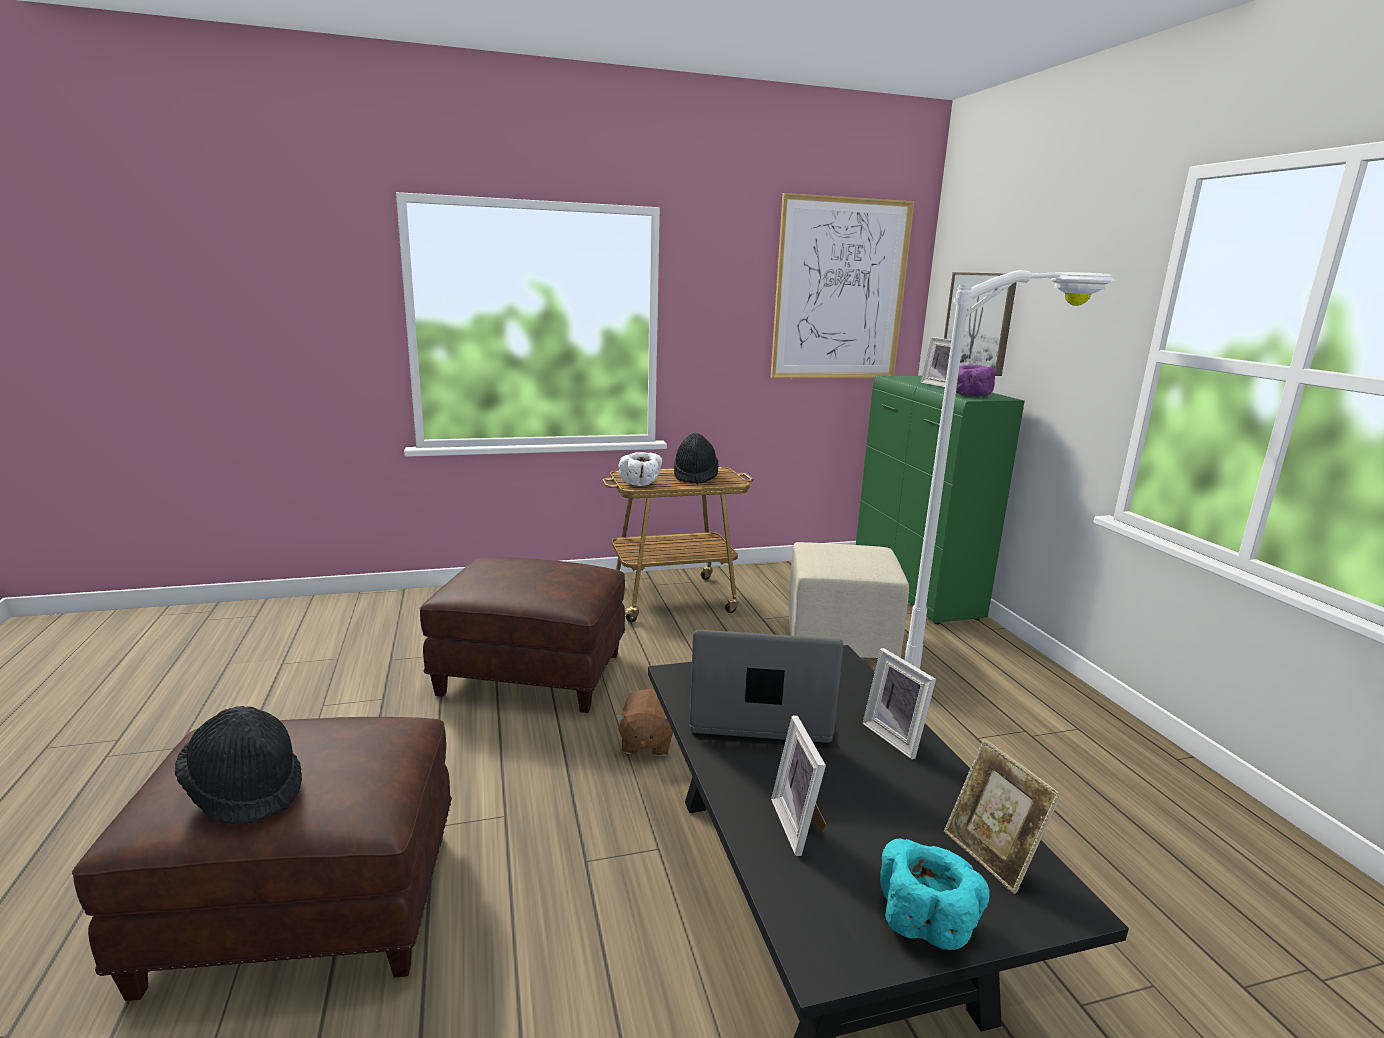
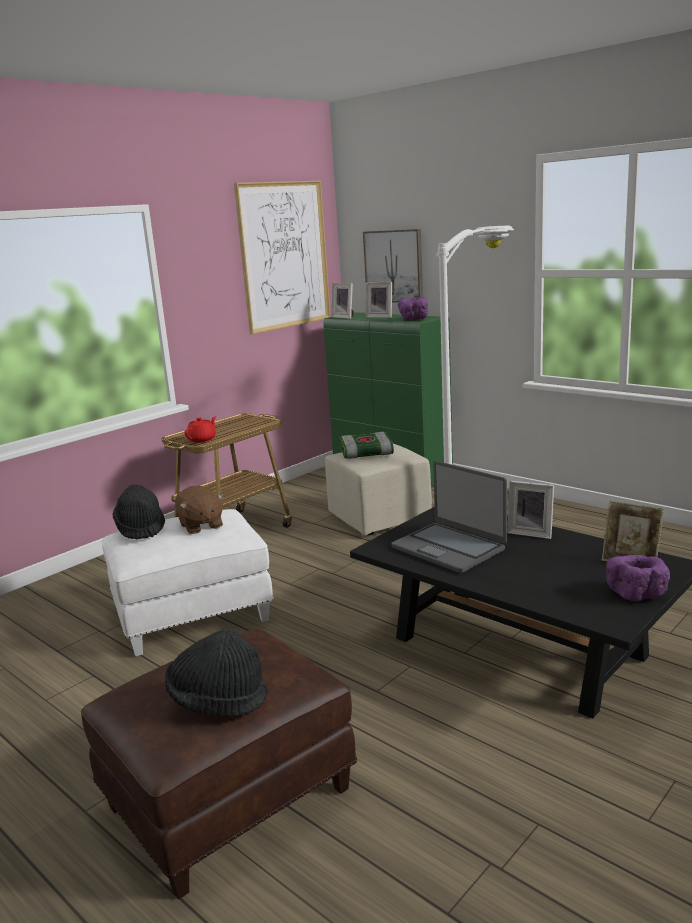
camera: 30 degrees left, 0 degrees up
(533, 673) = (194, 614): brown ottoman -> white ottoman
(641, 483) = (202, 439): white bowl -> red teapot
(646, 742) = (331, 620): brown plush toy -> brown plush toy (200, 525)
(695, 477) = (232, 425): black hat -> black hat (141, 528)
(760, 712) = (449, 548): laptop -> laptop turned 105 degrees counterclockwise
(800, 825) = (539, 584): picture frame -> picture frame (344, 317)
(837, 552) = (365, 453): none -> book
(927, 921) = (636, 593): turquoise bowl -> purple bowl

